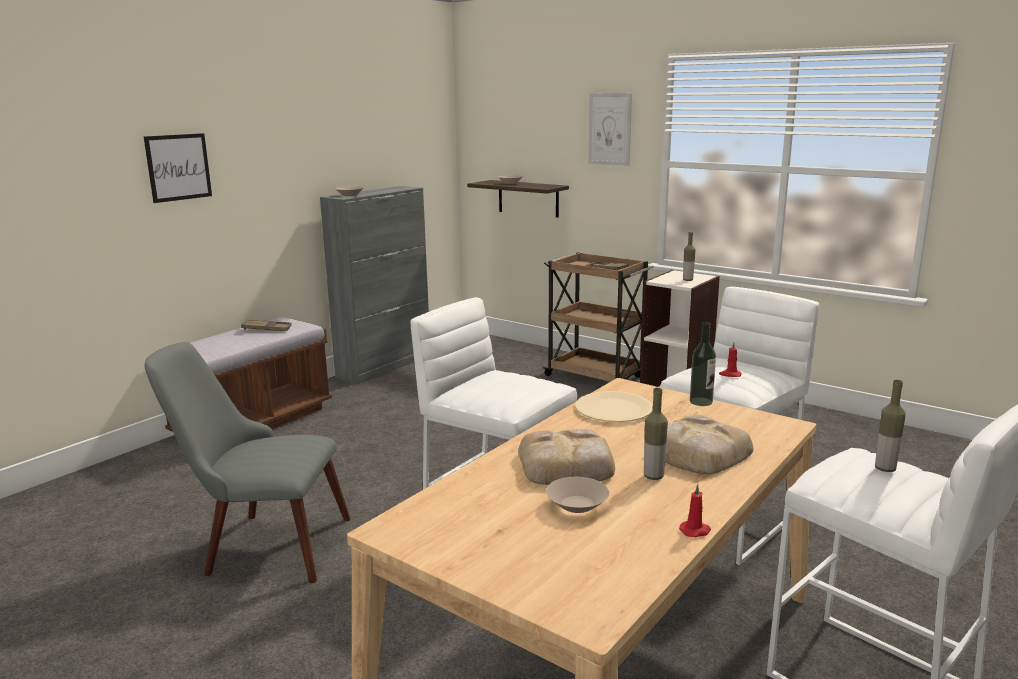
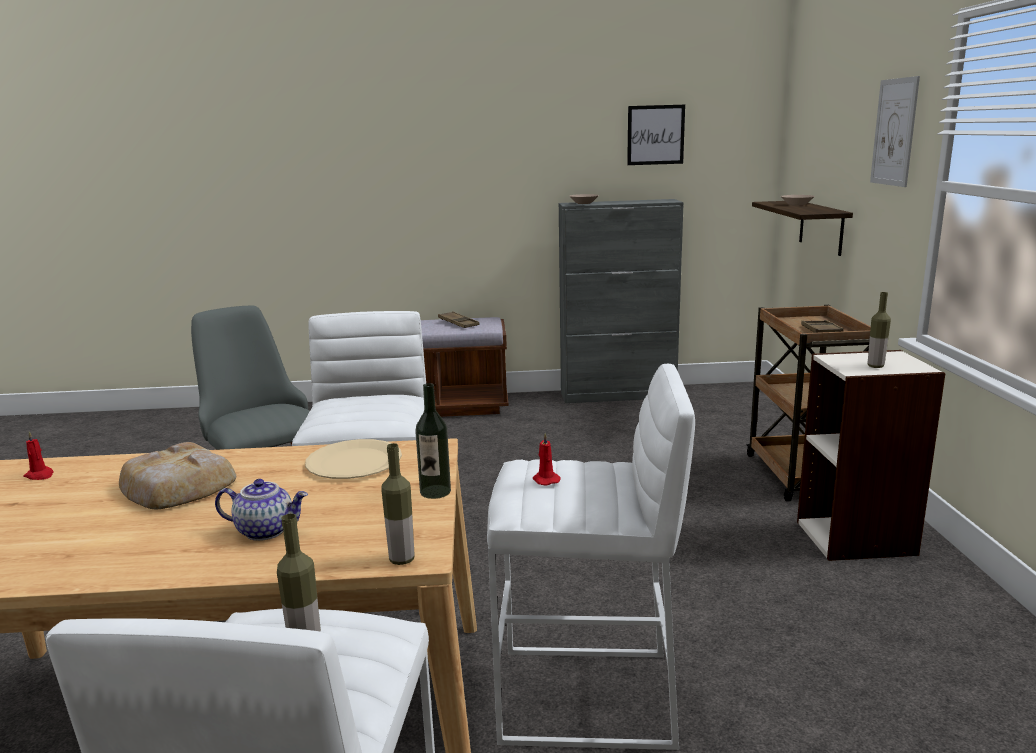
camera: 50 degrees right, 0 degrees up
(178, 167) = (405, 163): picture -> picture (655, 135)
(577, 506) = (82, 516): beige bowl -> none
(653, 476) = (180, 527): bottle -> bottle (402, 559)
(695, 531) = (48, 582): red candle -> red candle (40, 475)
(697, 453) = (267, 530): bread -> teapot

